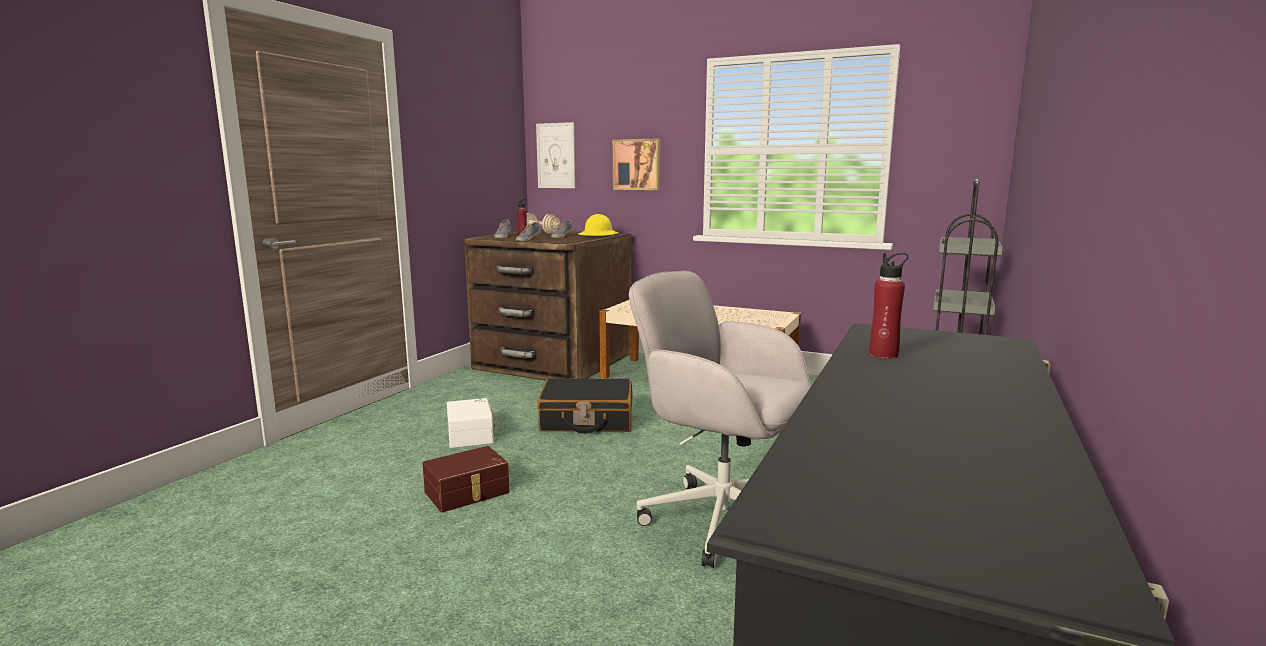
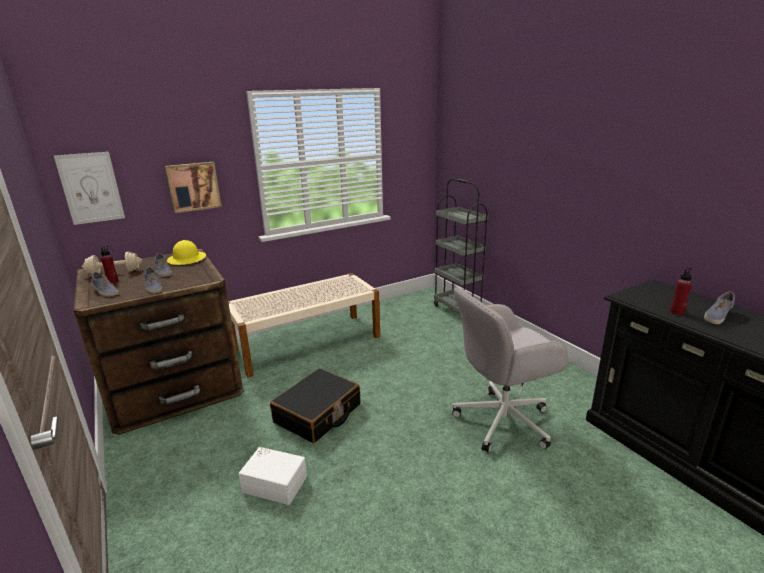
camera: 55 degrees left, 10 degrees up
(468, 493) = (383, 519): brown storage box -> none
(940, 377) = (717, 316): none -> shoe

